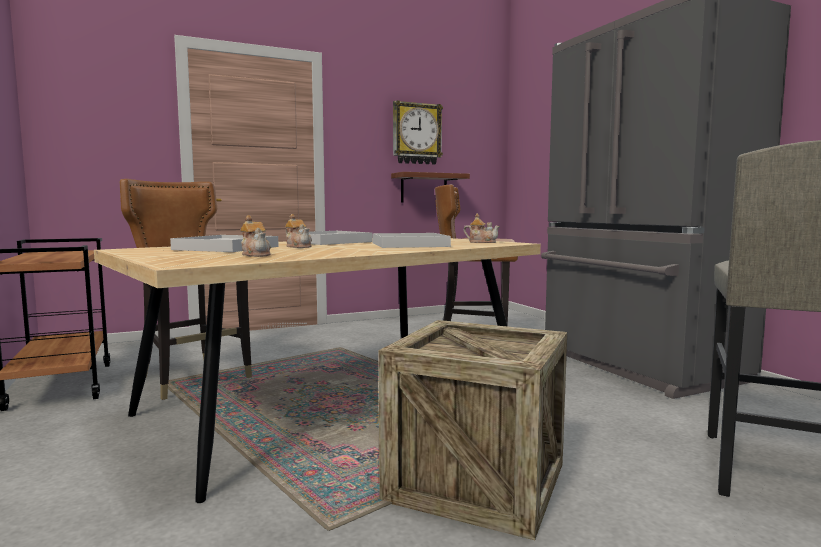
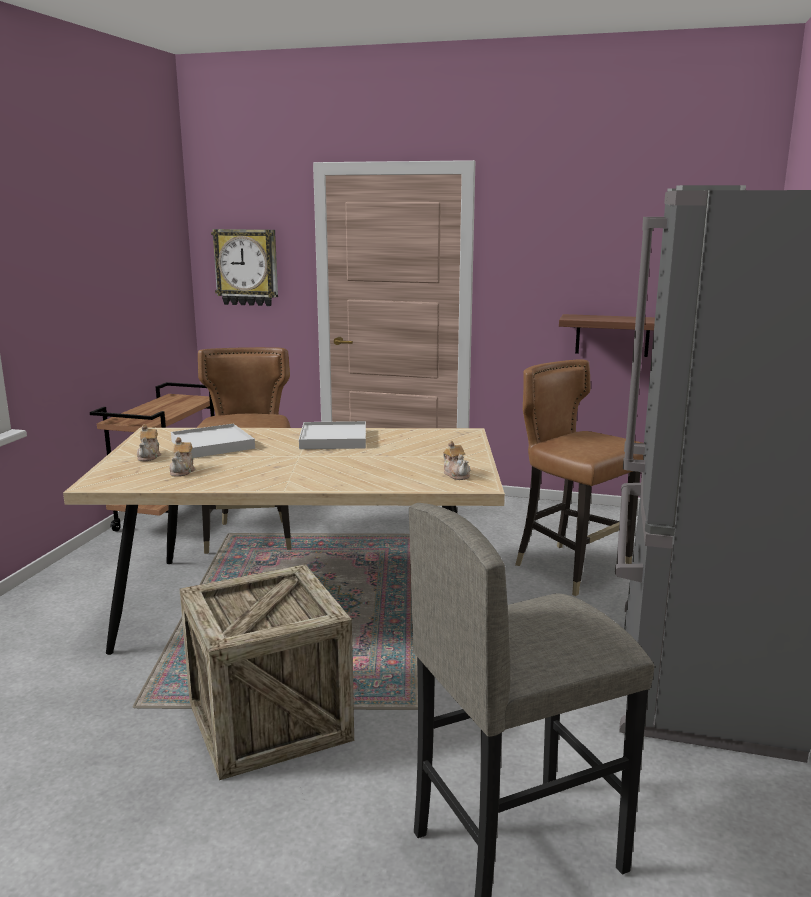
camera: 40 degrees right, 10 degrees up
(298, 247) = (267, 452): teapot -> teapot (149, 456)
(409, 245) = (365, 467): white tray -> none
(416, 134) = (605, 259): wall clock -> wall clock (247, 267)

